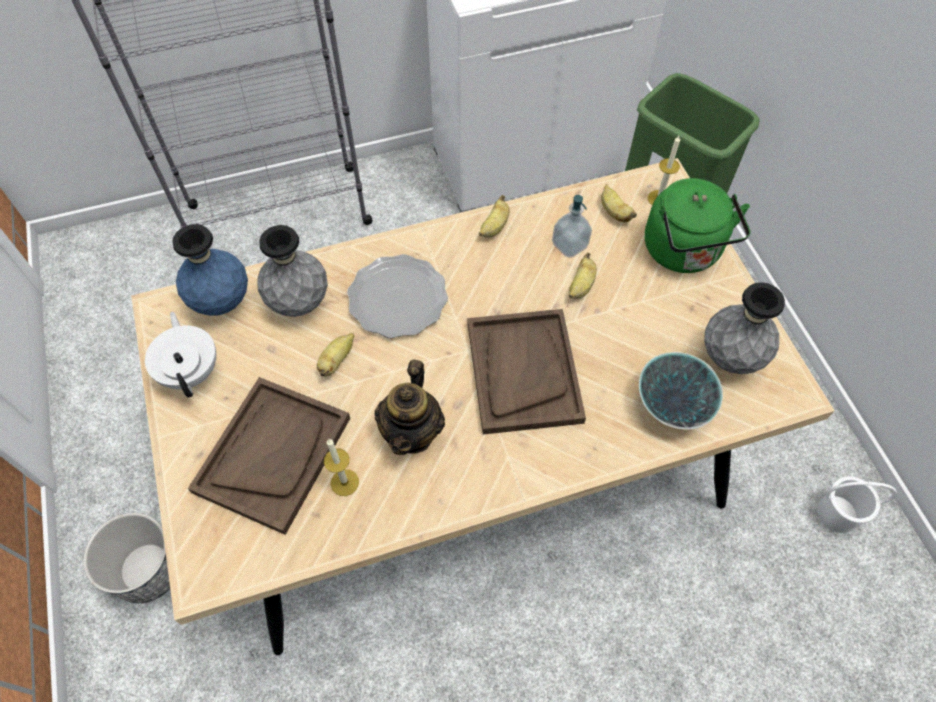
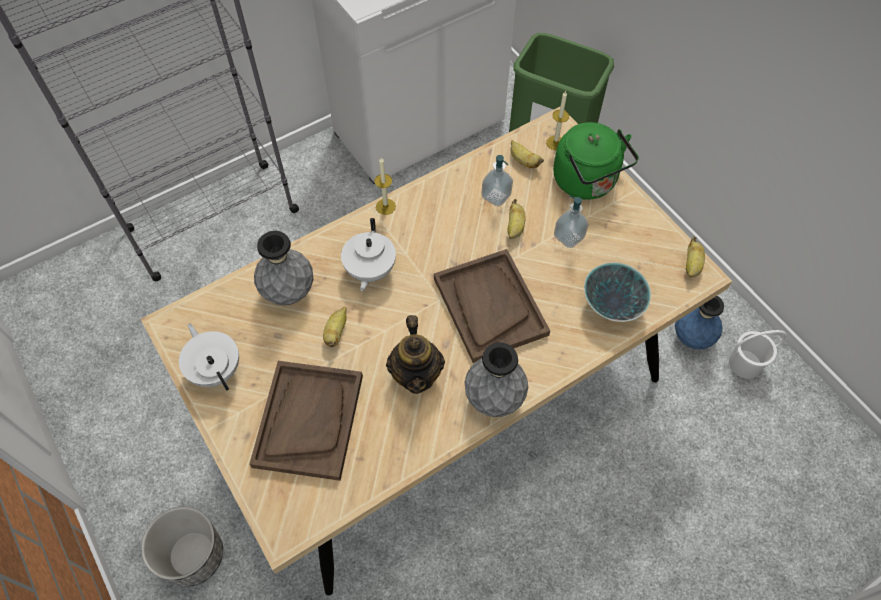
camera: 15 degrees left, 0 degrees up
(221, 302) = (222, 306): blue vase -> blue vase (691, 338)
(344, 482) = (375, 427): candle -> candle (385, 206)
(397, 299) = (369, 270): plate -> white teapot
(494, 227) = (431, 194): banana -> banana (692, 265)
(643, 311) = (569, 237): none -> soap dispenser
(730, 357) = (645, 258): grey vase -> grey vase (494, 398)

